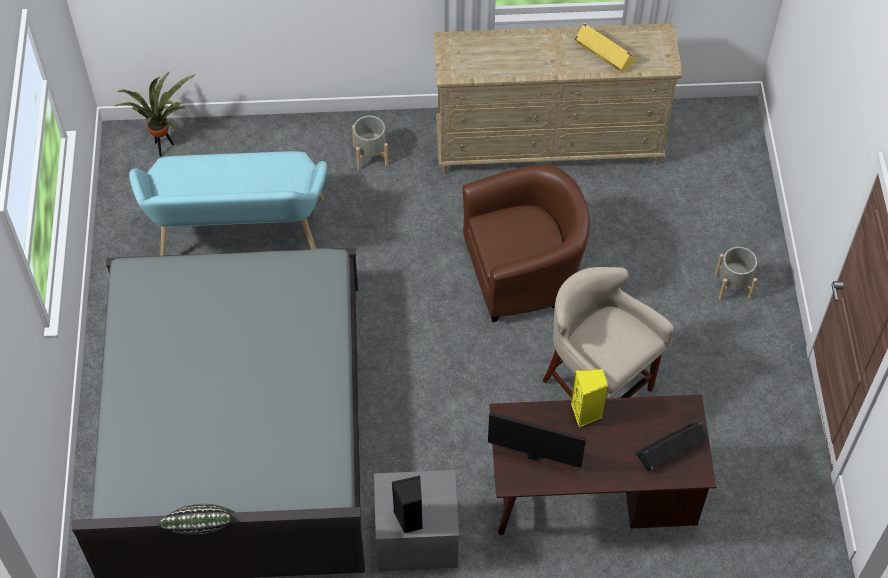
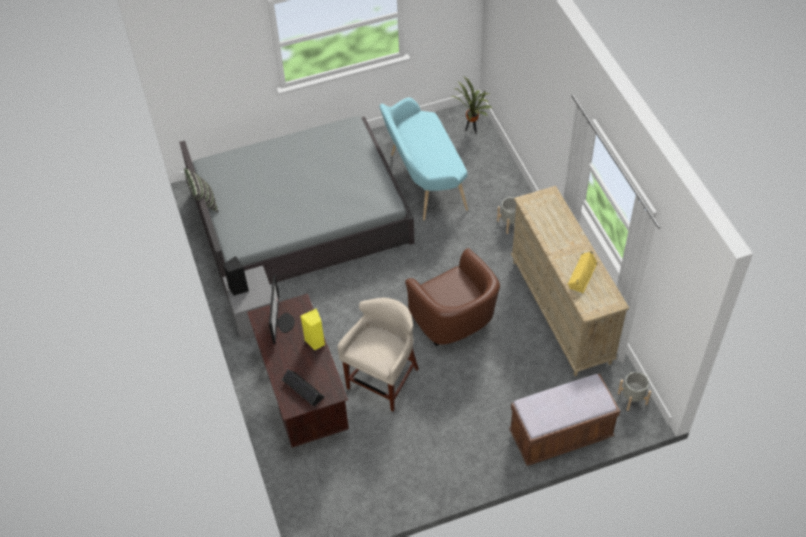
camera: 75 degrees right, 5 degrees down
(733, 286) = (491, 441): grey planter -> grey planter (632, 399)
(744, 208) = (560, 435): none -> brown bench

